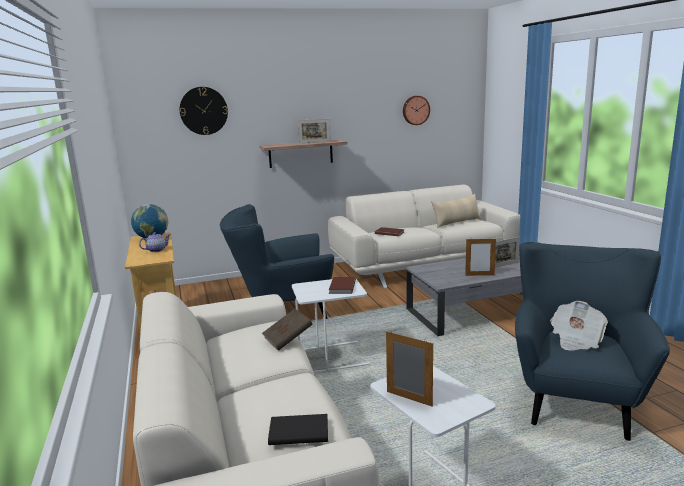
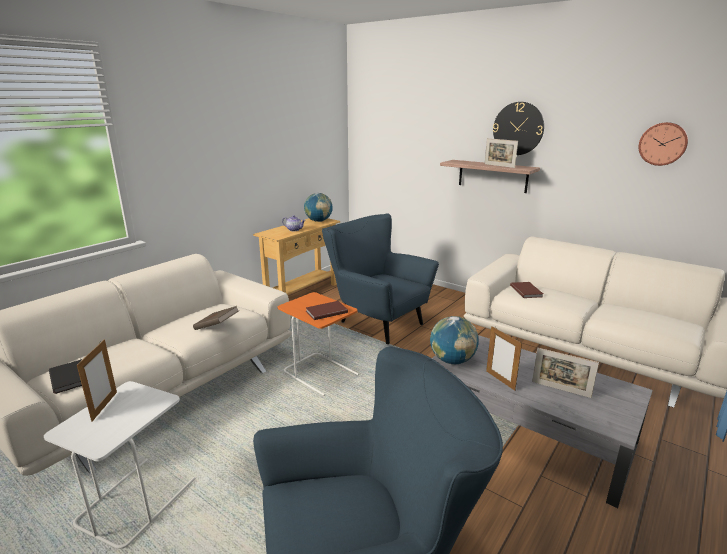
camera: 55 degrees right, 5 degrees up
(203, 111) = (410, 119): wall clock -> wall clock (518, 128)
(332, 357) = (321, 373): white side table -> orange side table
(442, 280) = (452, 361): none -> globe
(456, 222) = (643, 315): beige pillow -> none
(576, 339) = (343, 501): newspaper -> none

